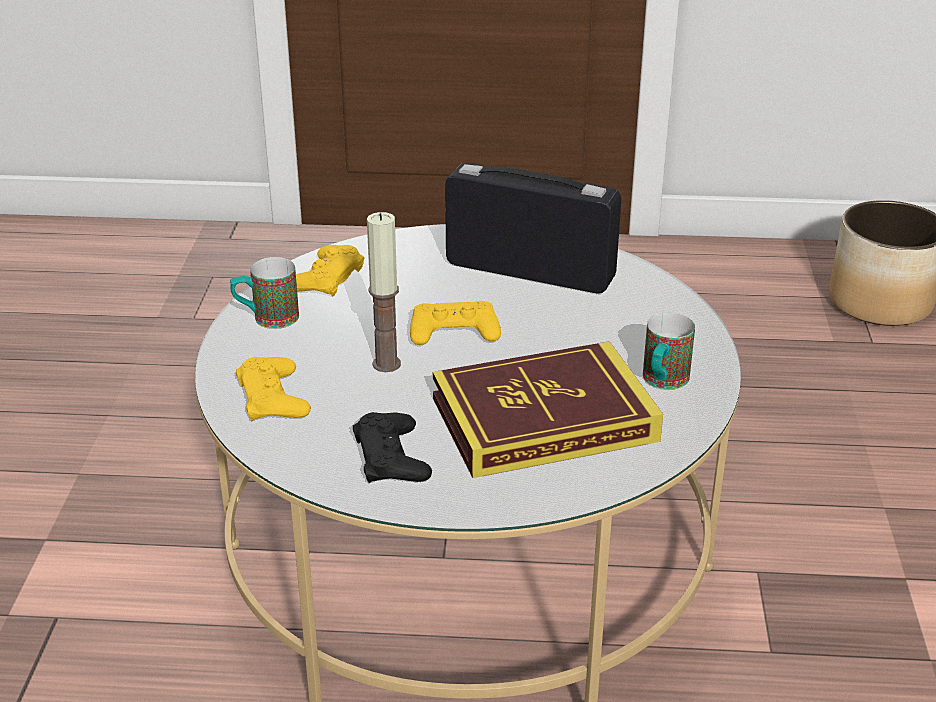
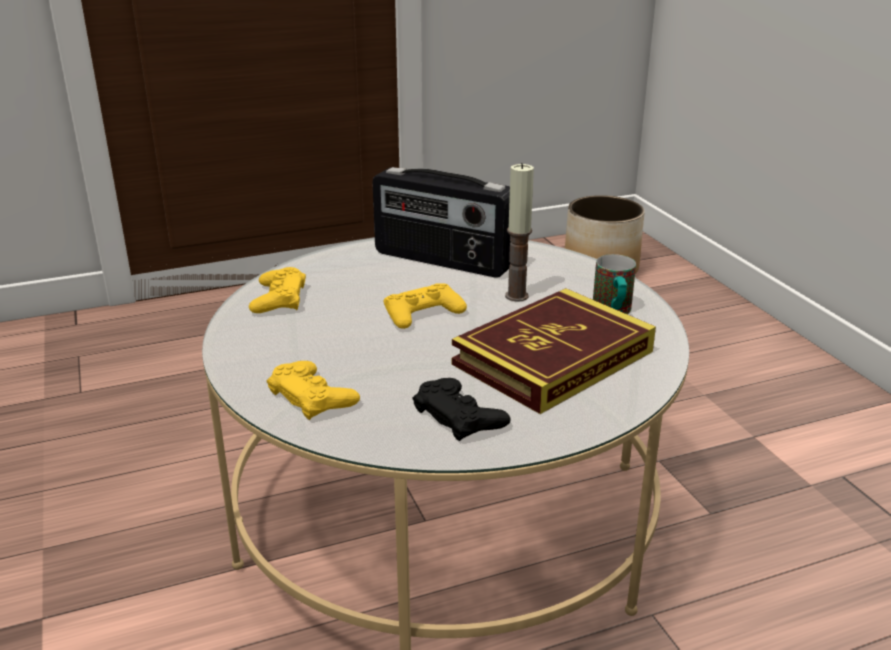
camera: 25 degrees left, 5 degrees down
(266, 319) = (252, 338): mug -> none
(386, 364) = (389, 348): candle -> candle (516, 296)
(530, 270) = (442, 261): radio -> radio turned 150 degrees counterclockwise

